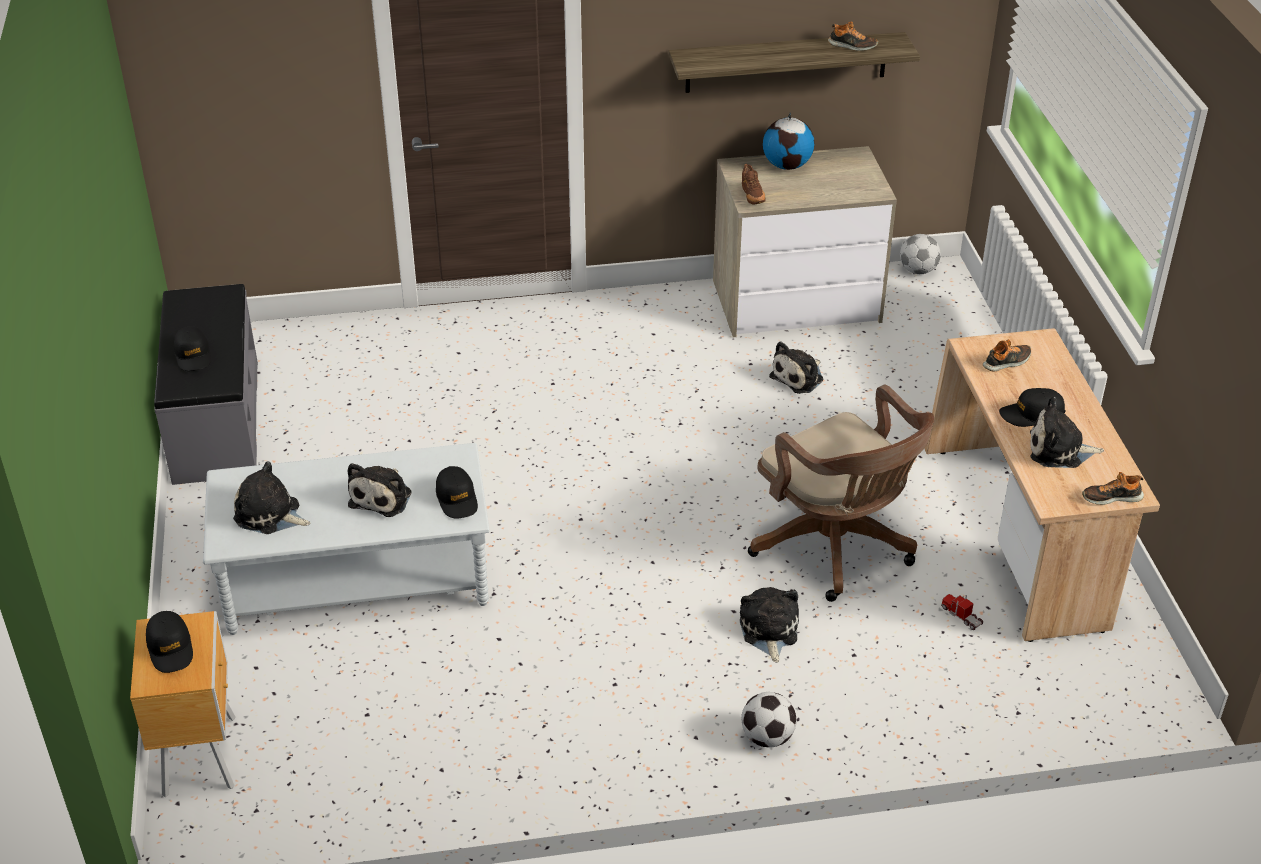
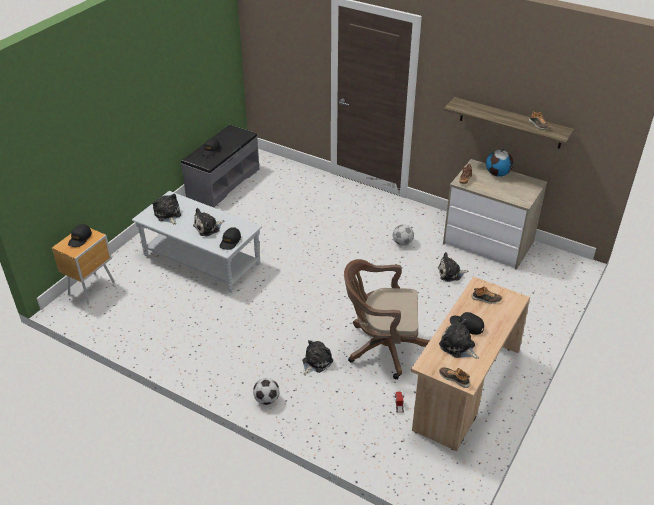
camera: 40 degrees right, 0 degrees up
(837, 548) = (381, 347): brown office chair -> brown office chair turned 90 degrees clockwise
(918, 270) = (561, 256): football -> football (402, 243)

